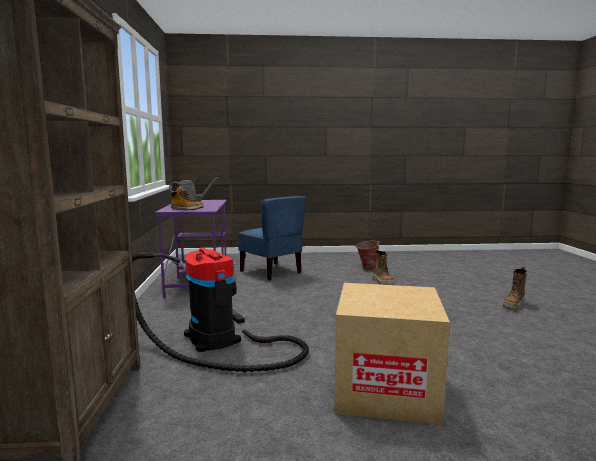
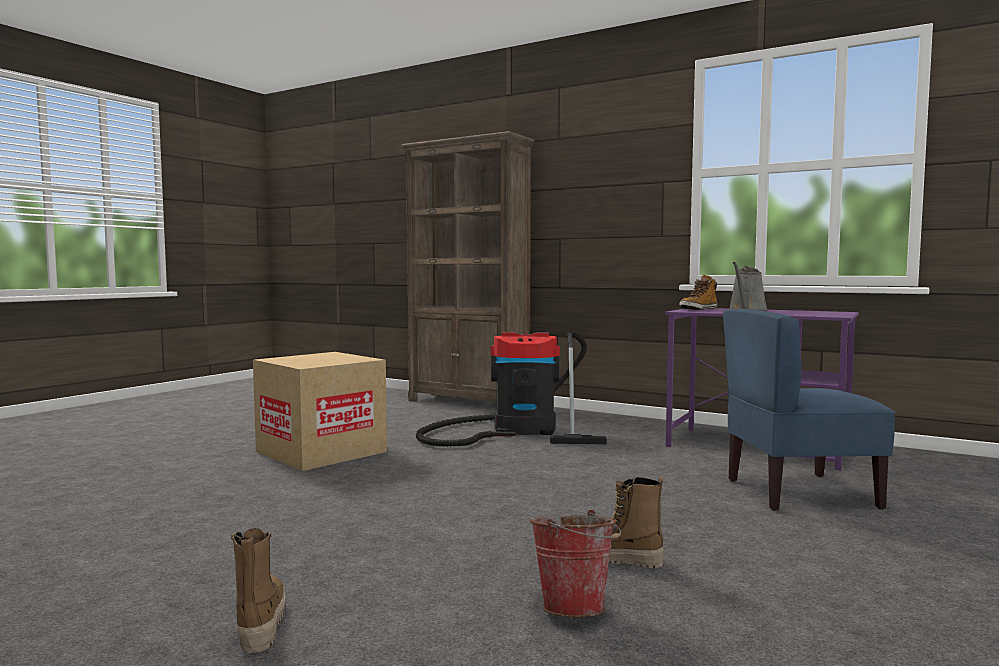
camera: 125 degrees right, 5 degrees down
(367, 267) = (788, 594): bucket -> bucket (574, 607)

